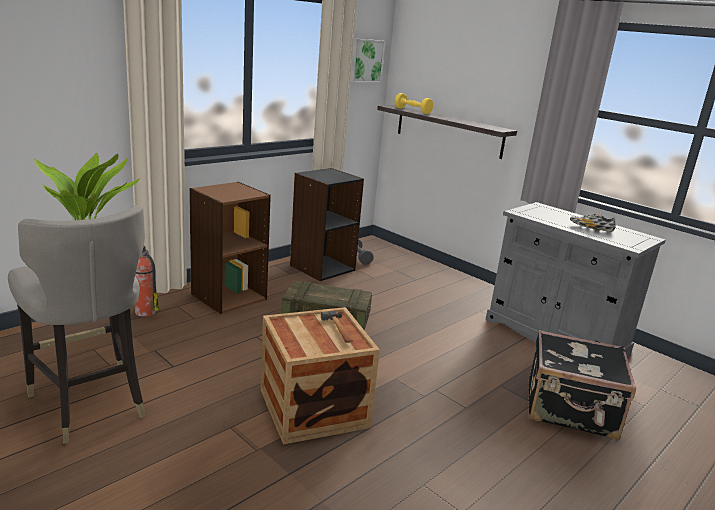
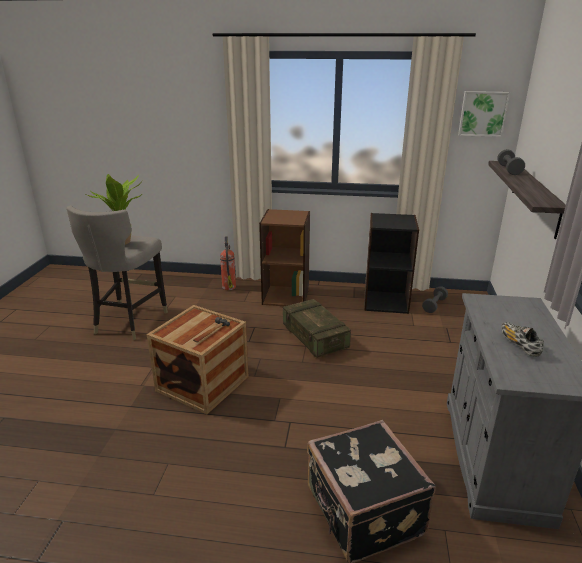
camera: 55 degrees right, 5 degrees up
(412, 111) = (509, 170): yellow dumbbell -> grey dumbbell

